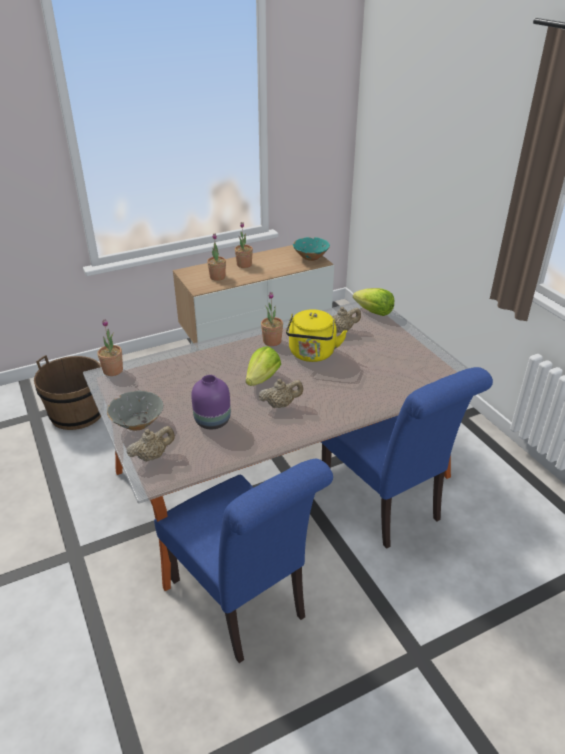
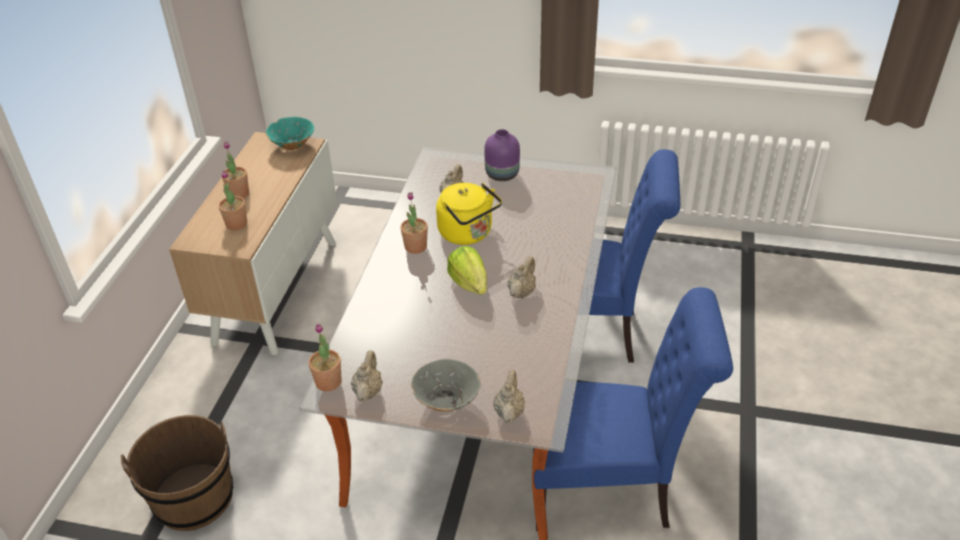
camera: 50 degrees left, 5 degrees up
(118, 388) = (368, 391): none -> beige teapot
(211, 421) = (498, 347): purple vase -> purple vase (501, 175)
(373, 312) = (447, 163): lettuce -> none

